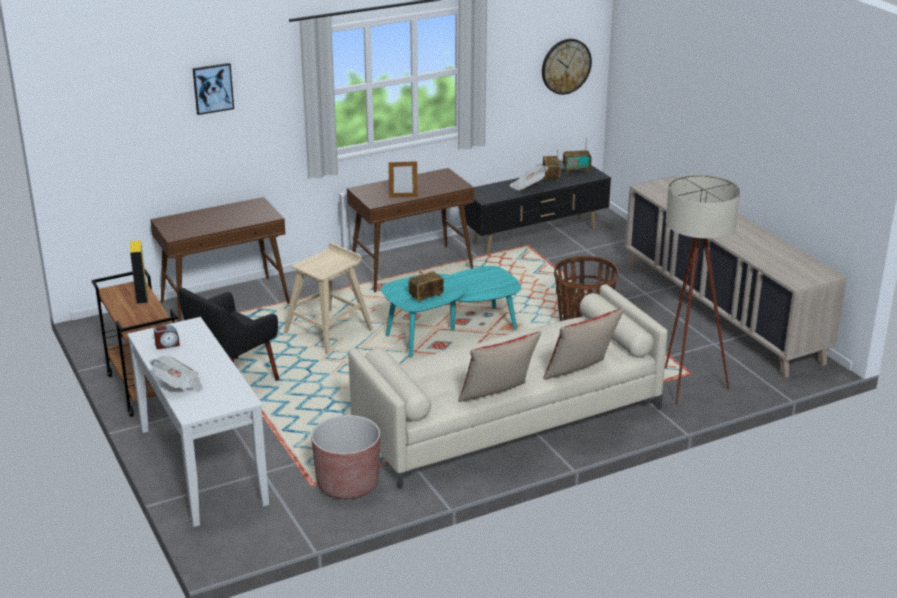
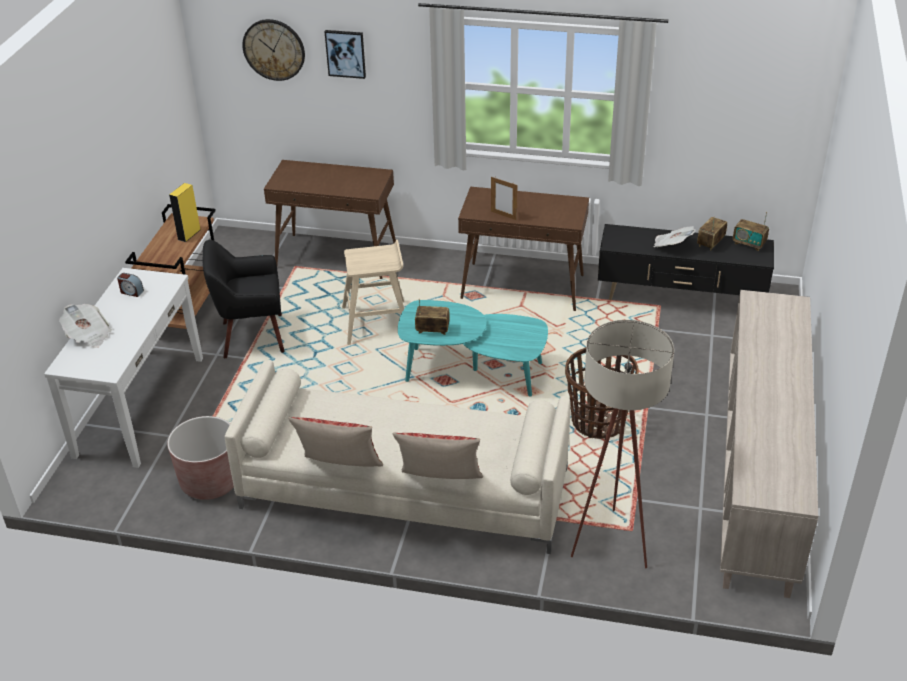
camera: 40 degrees right, 10 degrees up
(566, 66) = (766, 124): wall clock -> wall clock (274, 49)

